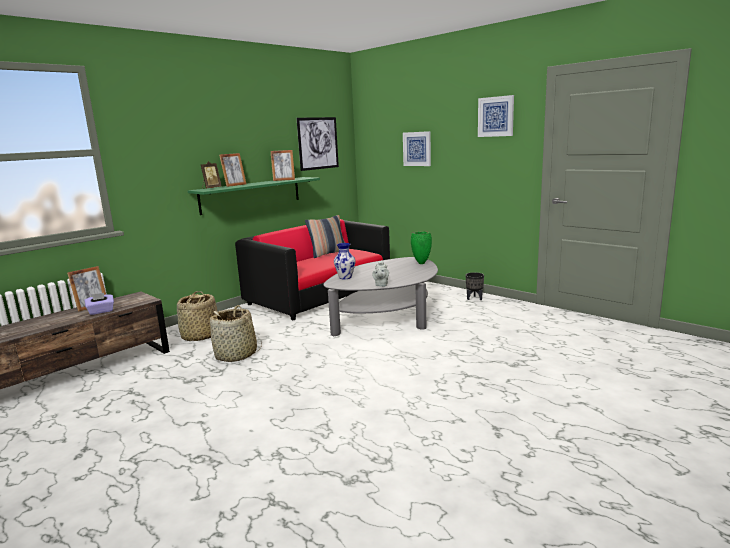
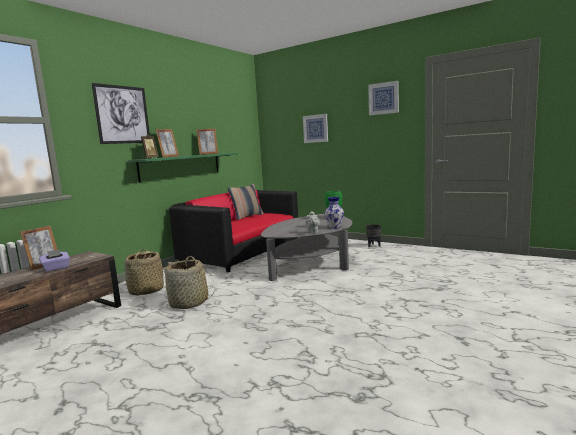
camera: 10 degrees left, 5 degrees down
(318, 143) = (232, 126): picture -> picture (122, 114)
(345, 277) = (277, 229): vase -> vase (334, 227)

